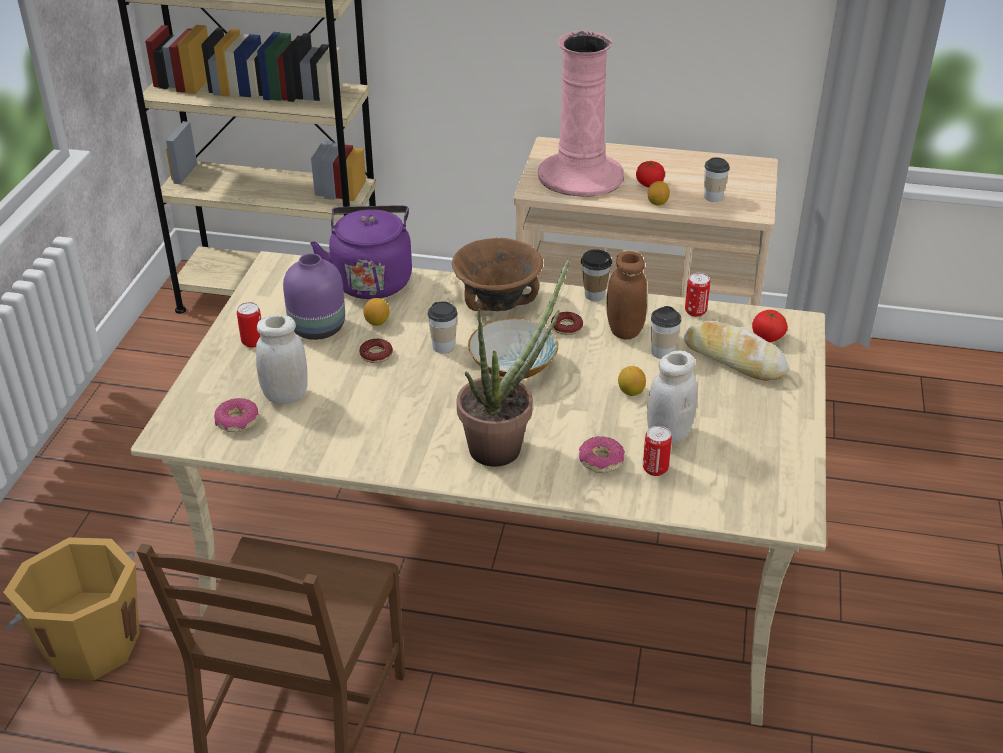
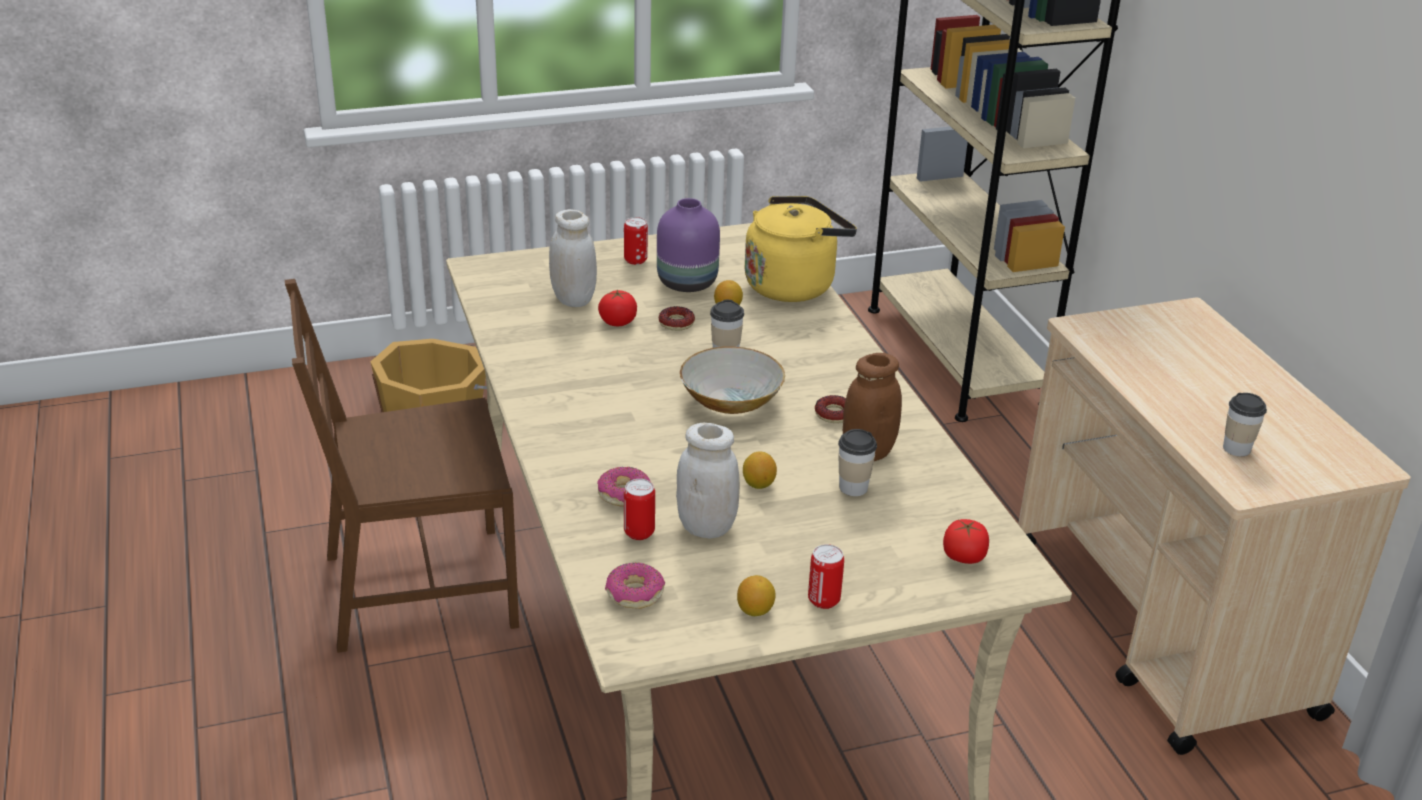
camera: 60 degrees right, 5 degrees down
(237, 421) = (518, 289): donut -> donut (634, 594)
(371, 280) = (793, 284): purple kettle -> yellow kettle
(497, 301) = (834, 361): brown bowl -> none
(504, 444) = (601, 431): potted plant -> none
(581, 176) = (1152, 346): pink vase -> none
(594, 295) = (913, 416): cup -> none
(649, 184) = (1200, 396): tomato -> tomato (618, 322)
(657, 203) = (1165, 411): lemon -> lemon (755, 610)
(695, 311) = (959, 491): can -> can (824, 600)
(733, 359) = (892, 541): bread -> none

